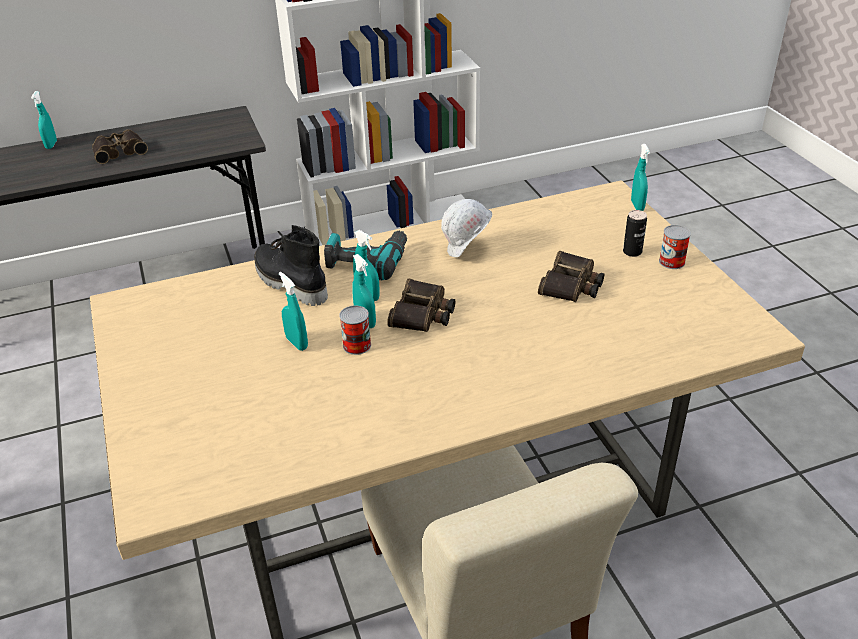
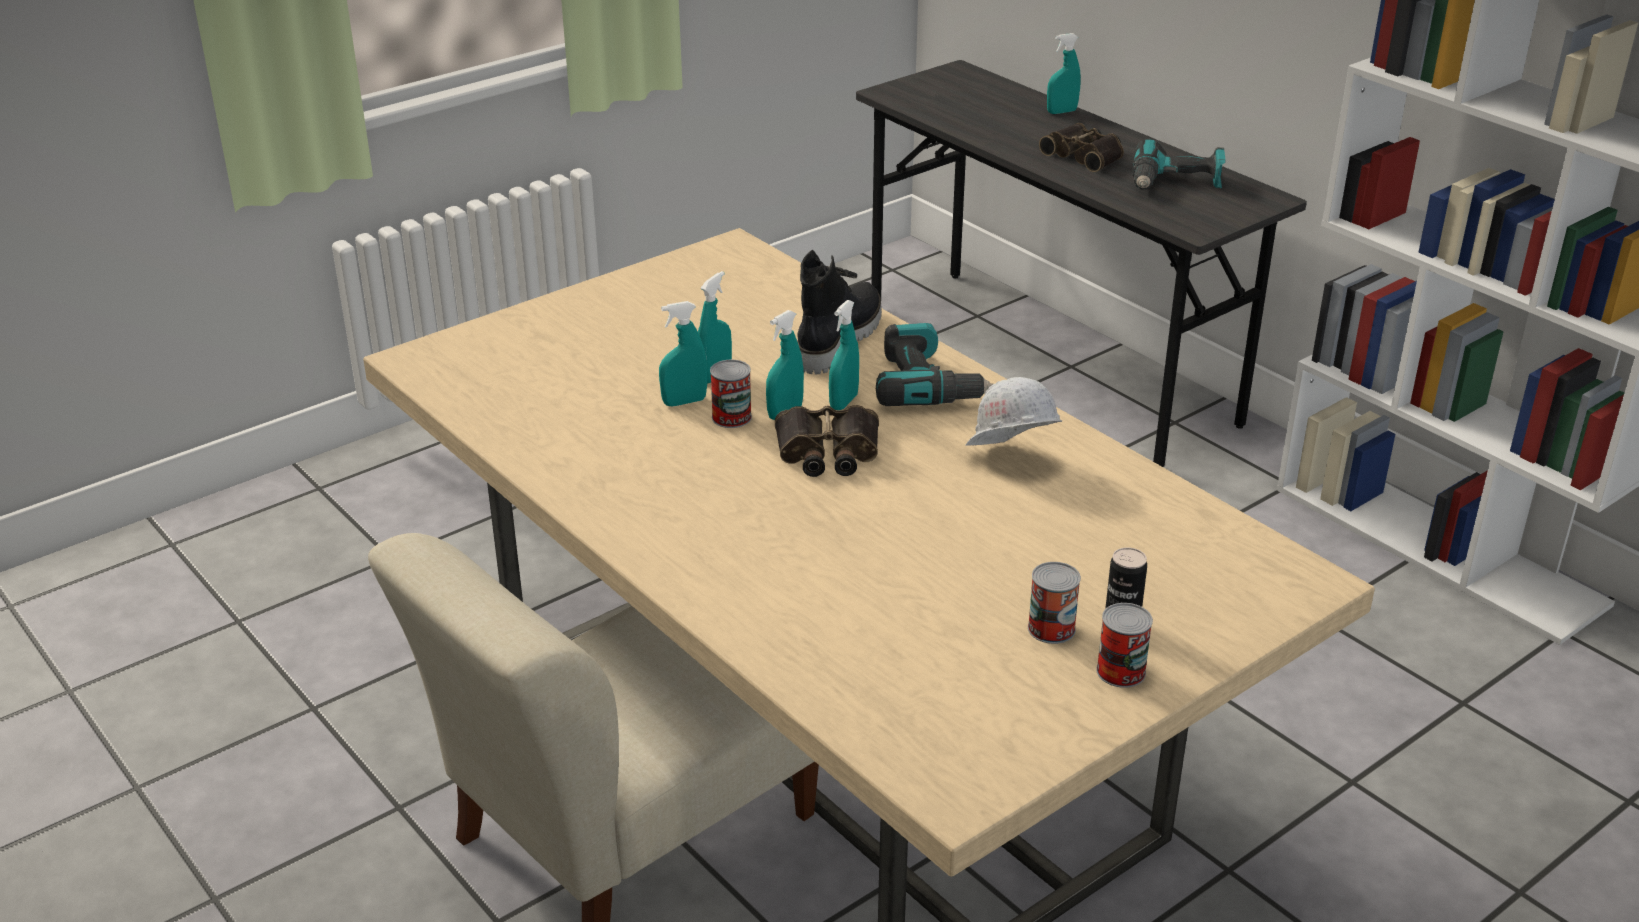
camera: 70 degrees right, 5 degrees down
(186, 134) = (1175, 183): none -> power drill
(571, 285) = (978, 571): binoculars -> none
(631, 273) = (1051, 628): none -> can
(637, 206) = (1288, 614): turquoise spray bottle -> turquoise spray bottle (684, 402)

